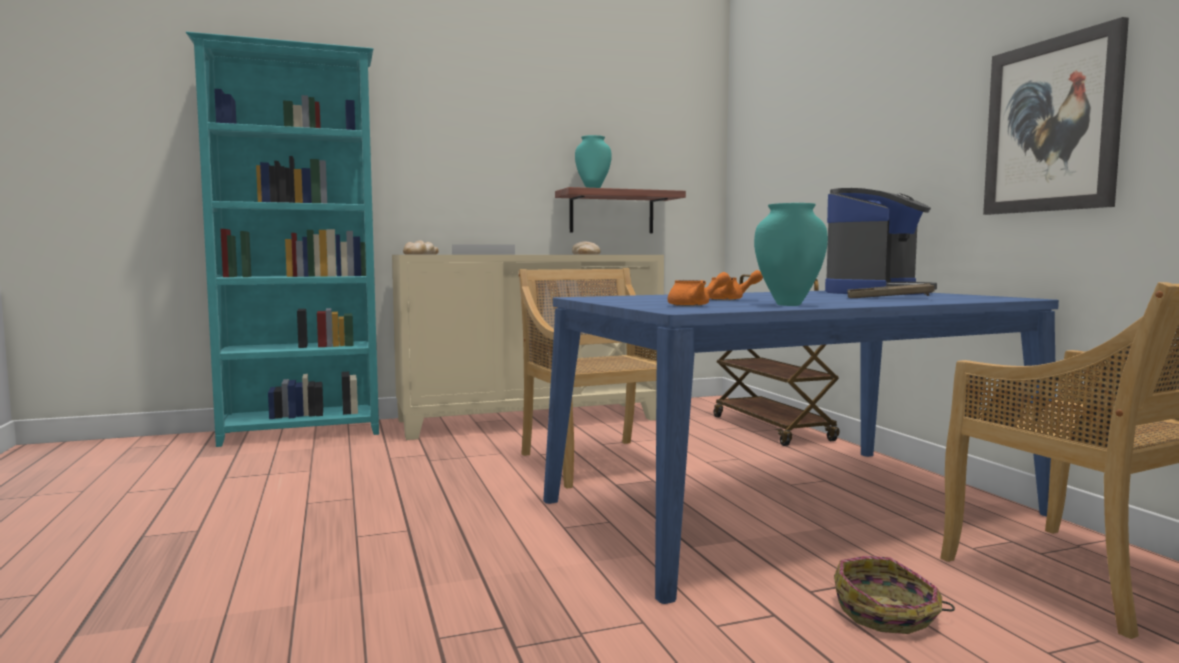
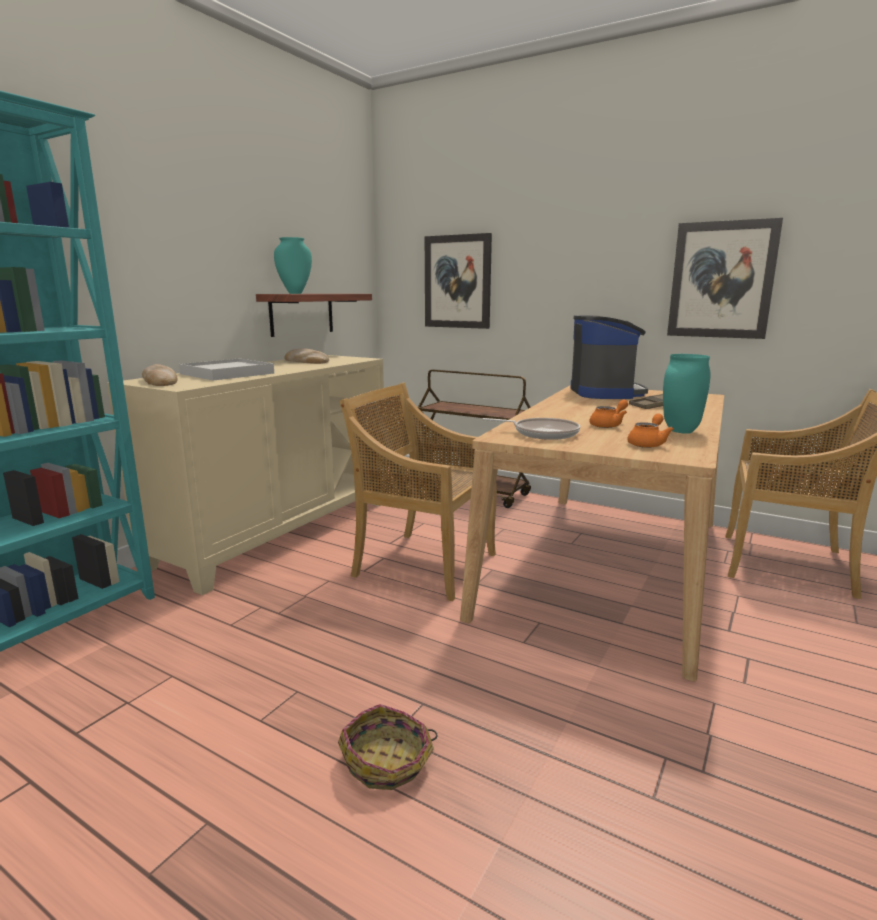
camera: 40 degrees left, 10 degrees up
(631, 298) = (542, 433): none -> frying pan
(786, 173) = (457, 282): none -> picture
(792, 508) = (607, 564): blue dining table -> beige dining table
(887, 614) = (779, 630): basket -> basket (388, 761)

